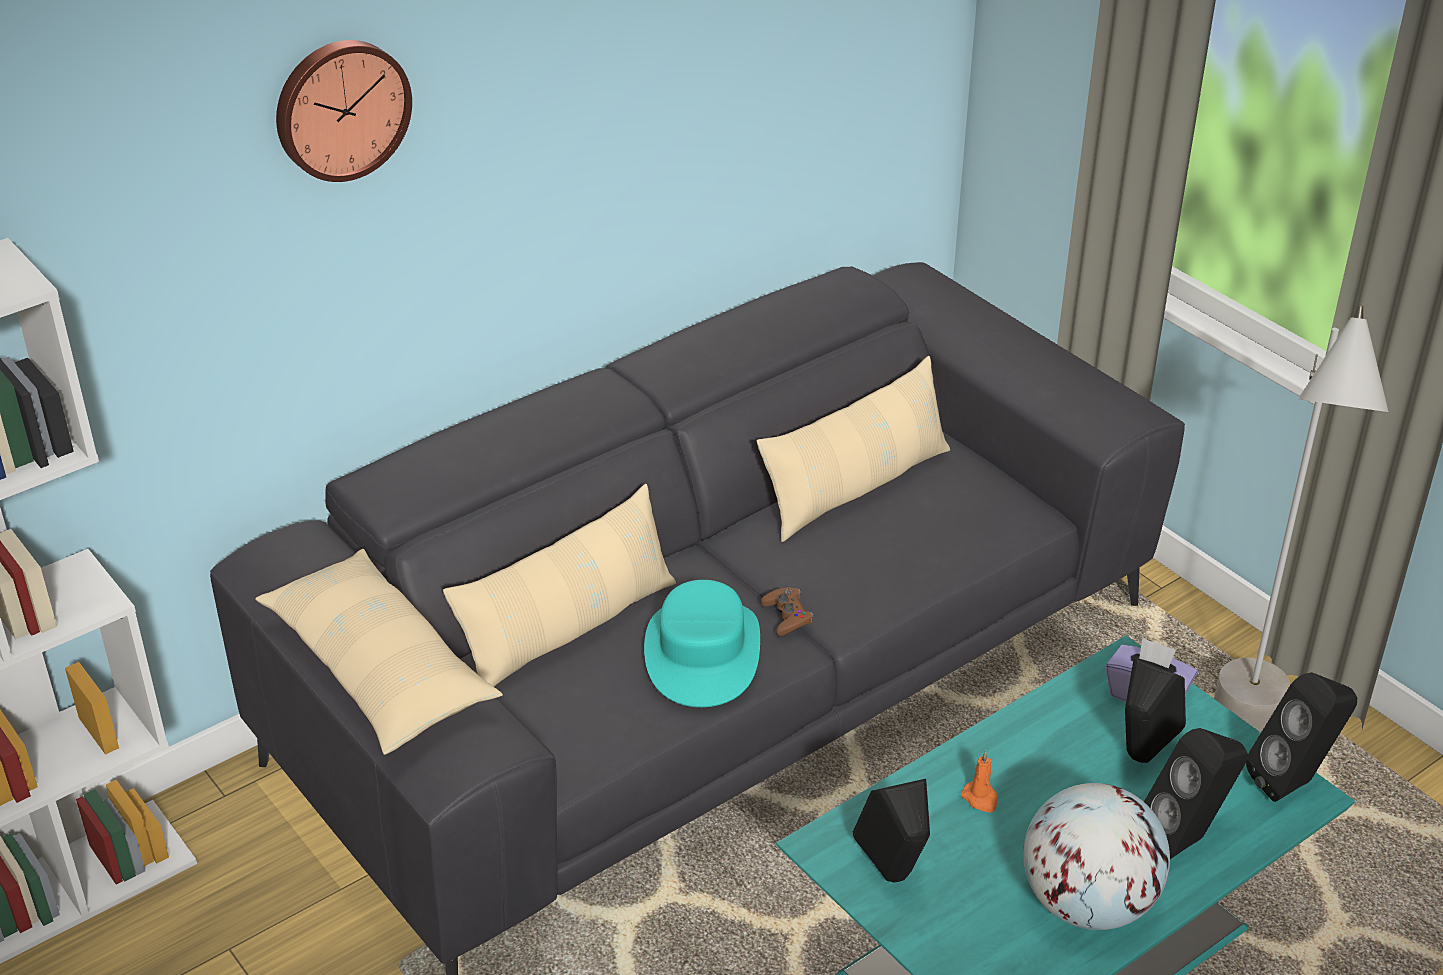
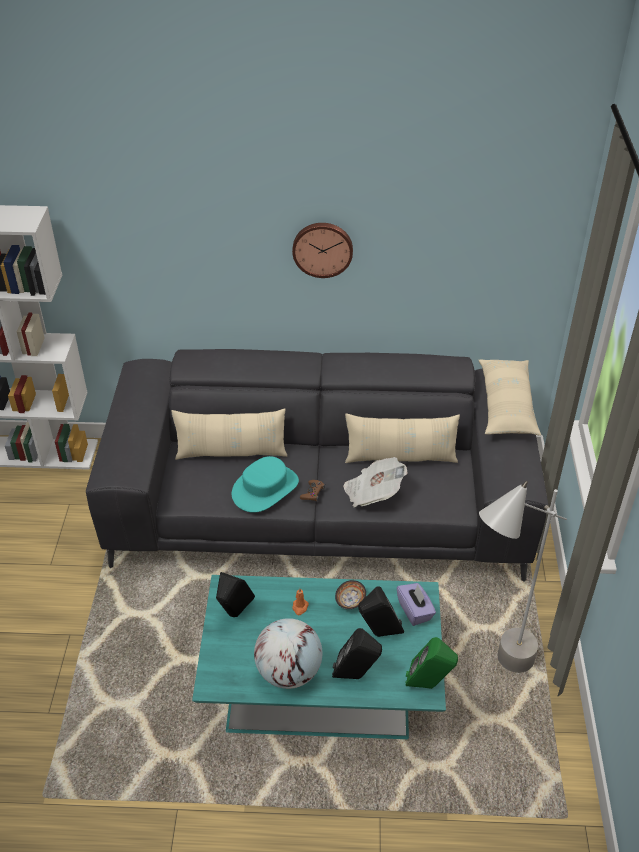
camera: 40 degrees right, 5 degrees up
(340, 108) = (199, 200): wall clock -> wall clock (322, 248)
(377, 669) = (126, 427): beige pillow -> beige pillow (506, 405)
(882, 562) = (373, 493): none -> newspaper
(1040, 741) = (349, 601): none -> bowl
(1293, 782) = (429, 685): black speaker -> green speaker

